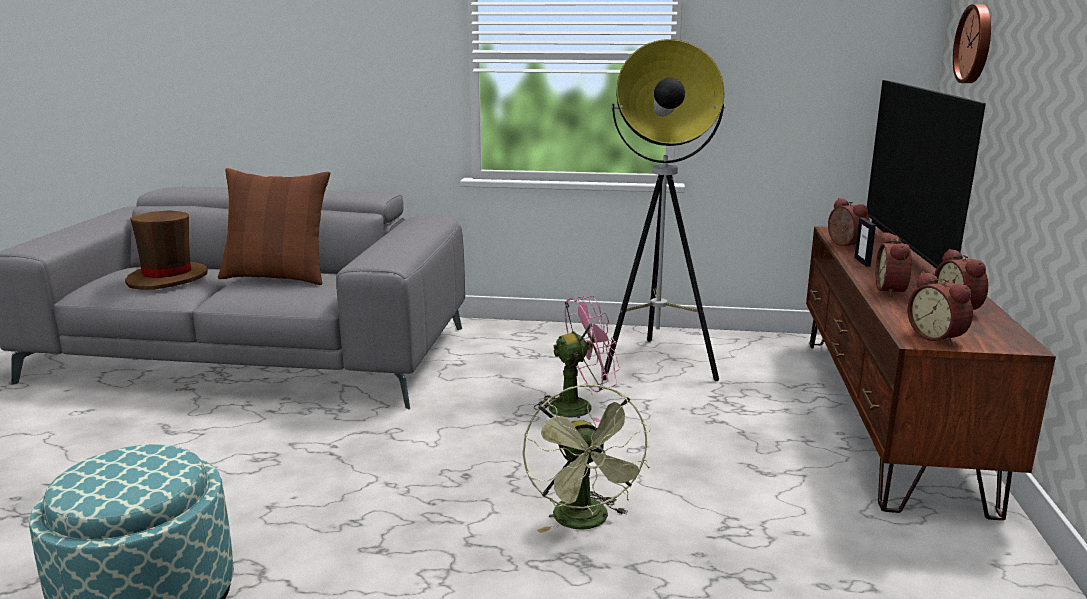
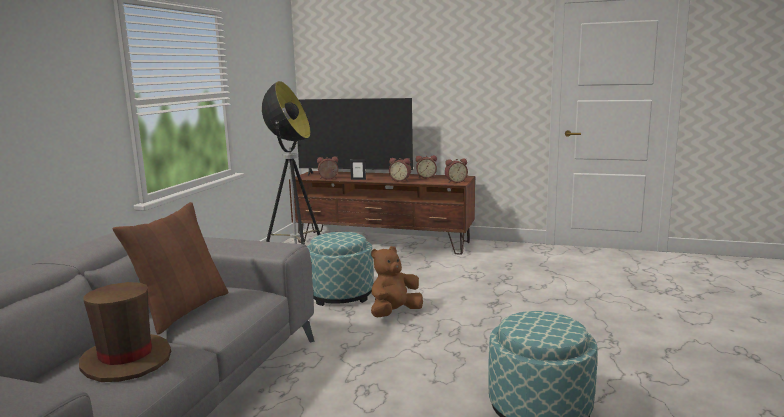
camera: 80 degrees left, 5 degrees down
(512, 457) = (394, 313): none -> brown plush toy
(579, 406) = (340, 294): pink fan -> ottoman
(586, 522) = (463, 300): green fan -> none
(976, 44) = (341, 79): wall clock -> none

